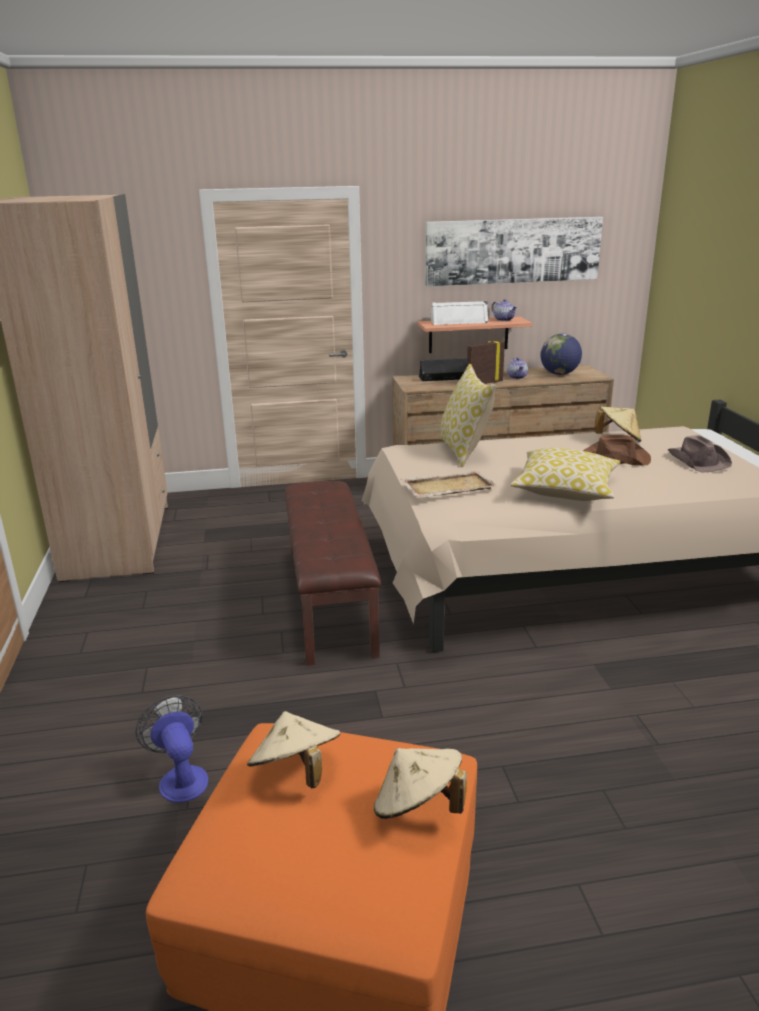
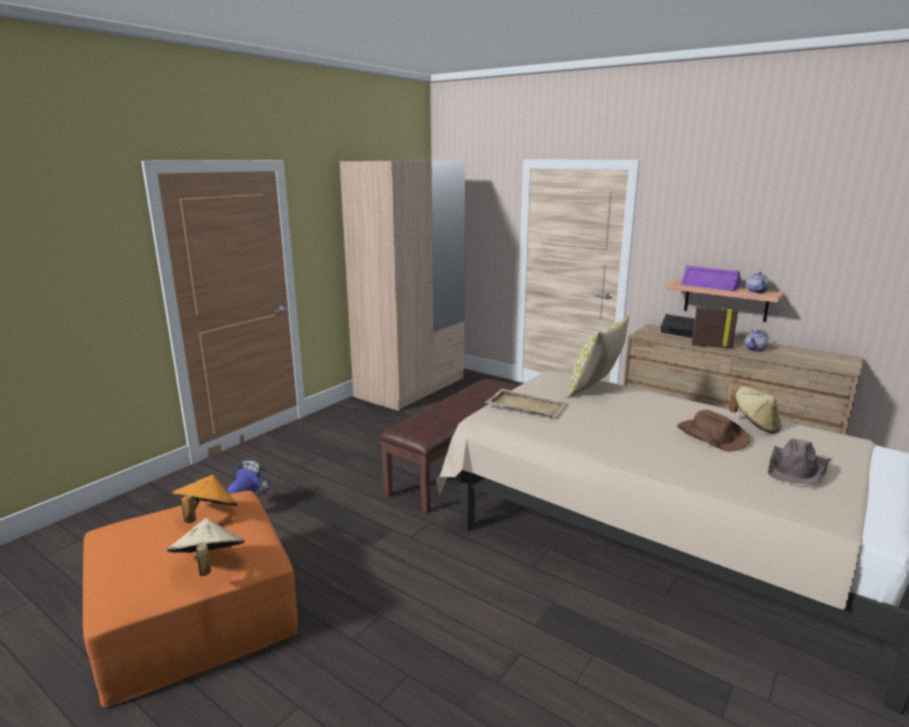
camera: 45 degrees right, 5 degrees down
(296, 772) = (207, 516): beige hat -> orange hat
(459, 321) = (710, 286): white speaker -> purple speaker
(513, 251) = (783, 227): picture -> none
(559, 374) = (806, 357): globe -> none
(565, 490) = (606, 440): pillow -> none

